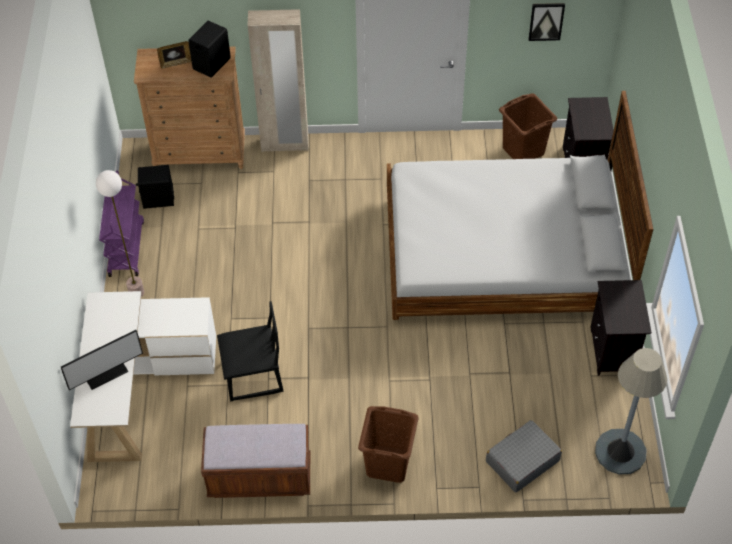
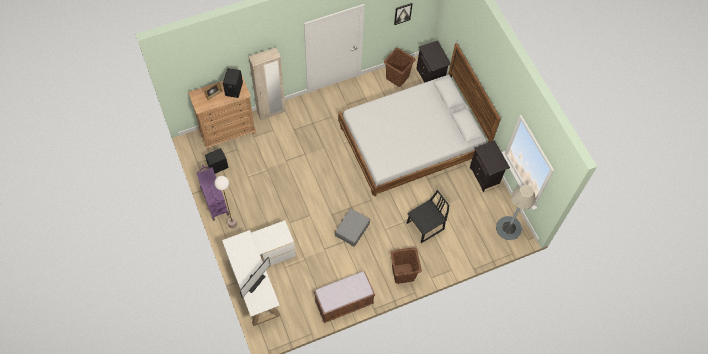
camera: 25 degrees left, 10 degrees up
(253, 377) = (316, 250): black chair -> black chair (425, 226)
(522, 461) = (465, 249): grey suitcase -> grey suitcase (352, 229)

